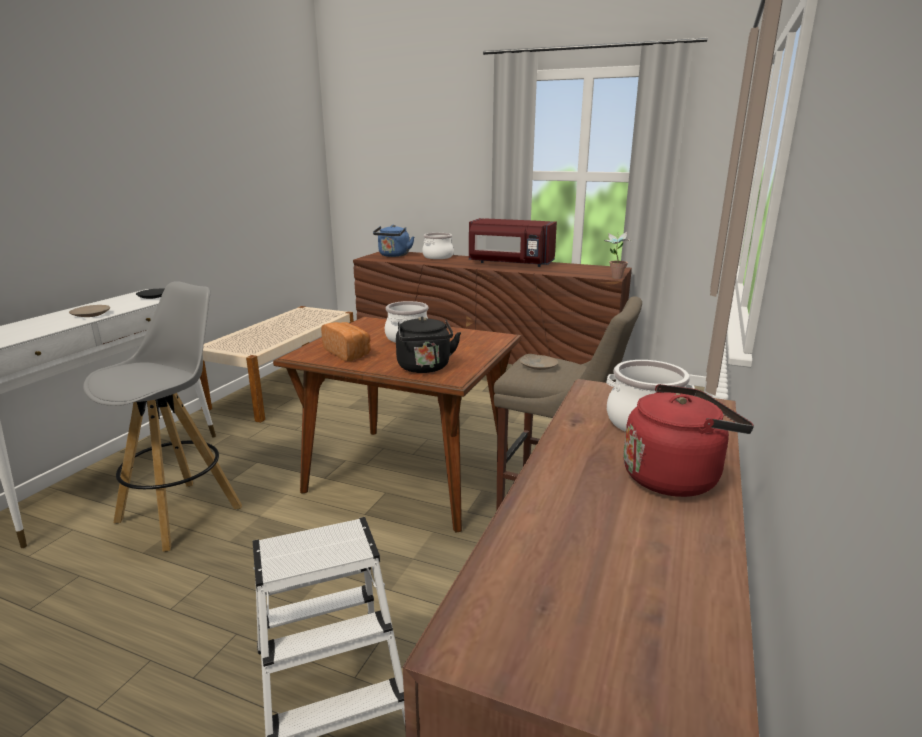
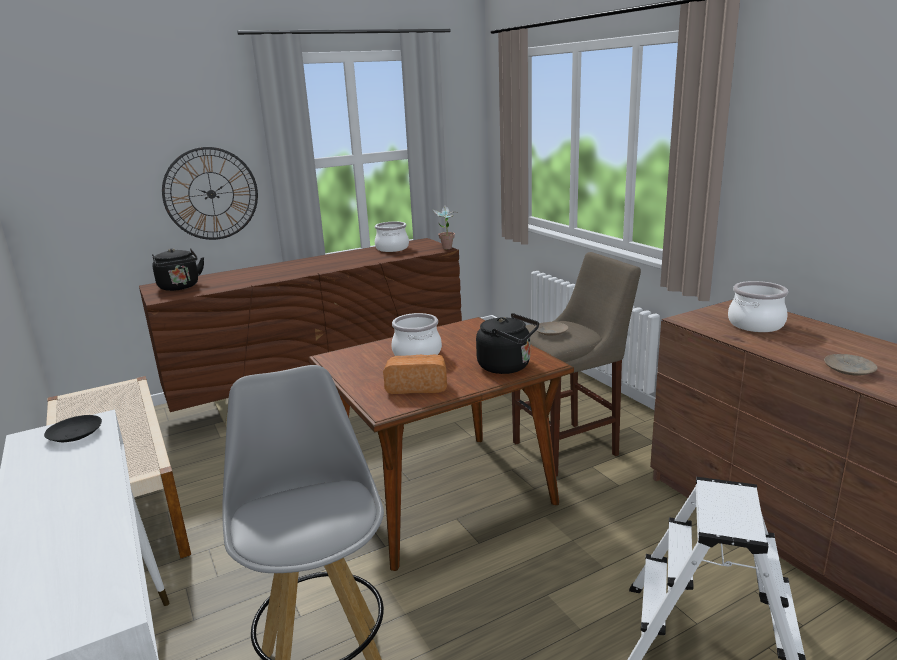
camera: 50 degrees left, 0 degrees up
(91, 315) = (84, 489): beige plate -> beige plate (849, 370)
(393, 255) = (180, 287): blue kettle -> black kettle
(438, 257) = (236, 274): cooking pot -> cooking pot (392, 248)
(451, 190) = (211, 194): none -> wall clock
(509, 263) = (328, 261): red microwave -> none
(674, 477) = (835, 339): red kettle -> none

